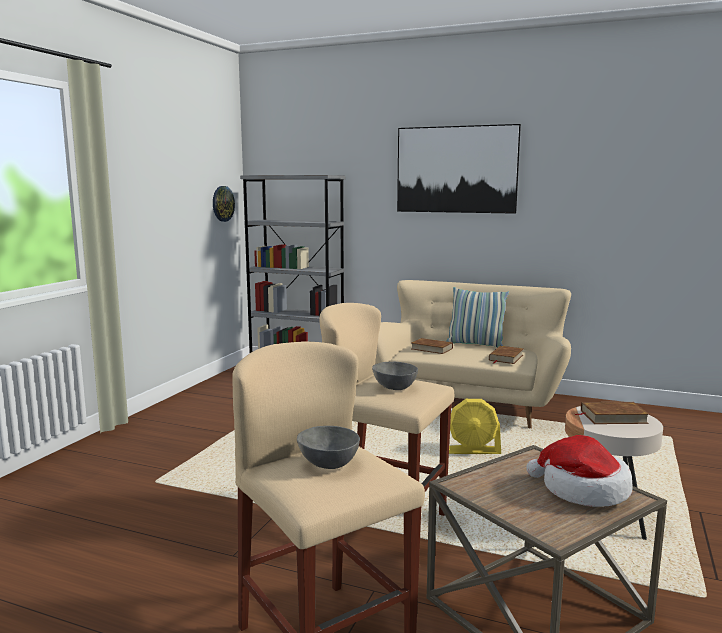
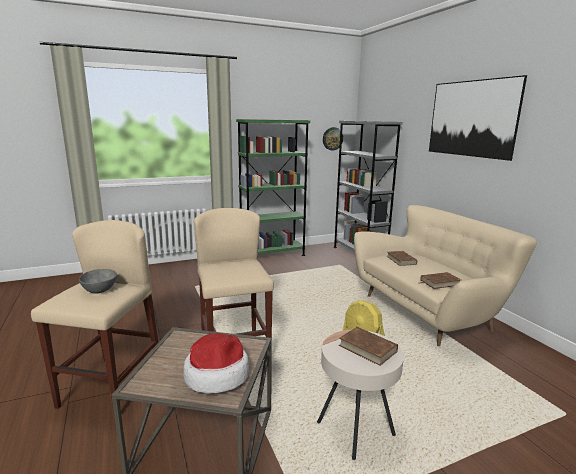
camera: 45 degrees right, 5 degrees up
(185, 404) = (272, 255): none -> green bookcase
(394, 387) = (235, 268): grey bowl -> none
(475, 344) = (445, 267): pillow -> none

